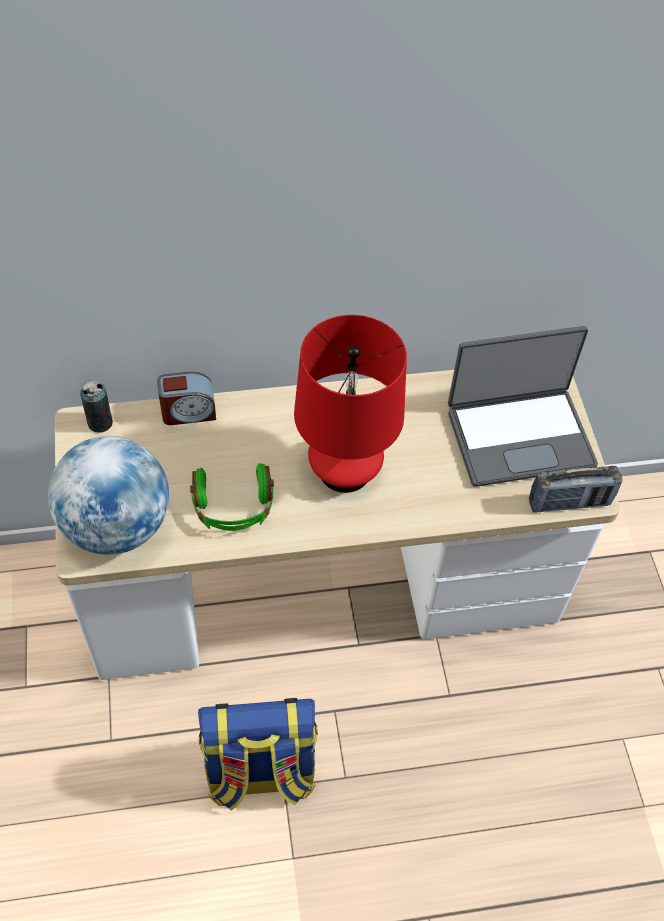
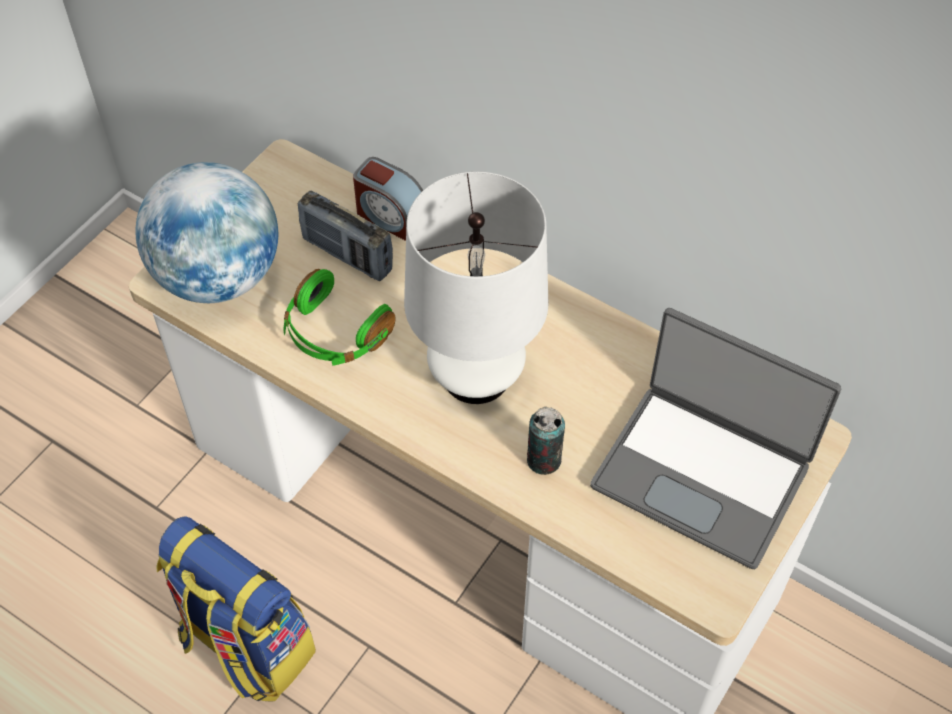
camera: 45 degrees right, 0 degrees up
(100, 423) = (302, 174): can -> can (544, 460)
(344, 471) = (476, 376): red table lamp -> white table lamp
(569, 503) = (680, 584): radio -> radio (347, 255)

